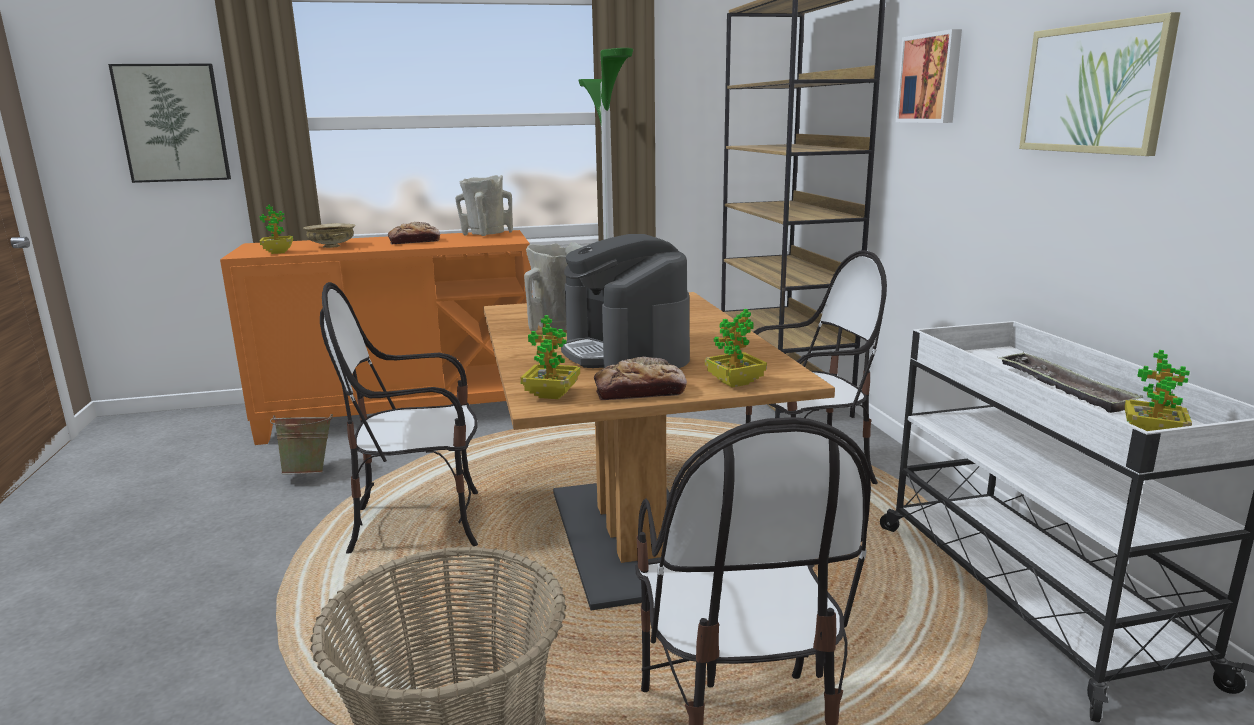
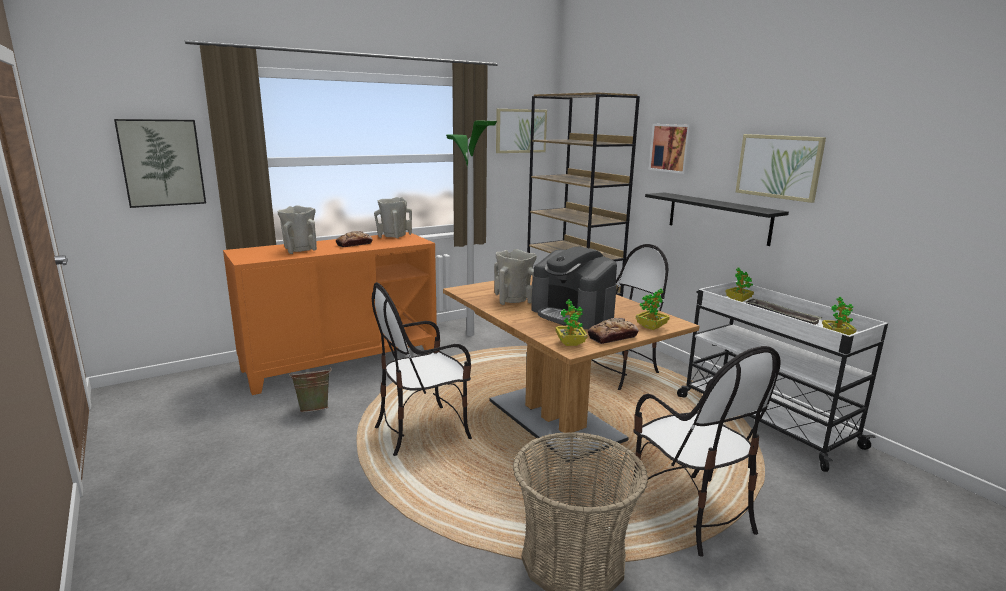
camera: 20 degrees left, 0 degrees up
(278, 252) = (269, 257): potted plant -> potted plant (738, 300)
(331, 246) = (300, 250): beige bowl -> beige vase
(721, 75) = (520, 131): none -> picture
(995, 201) = (718, 217): none -> black shelf

